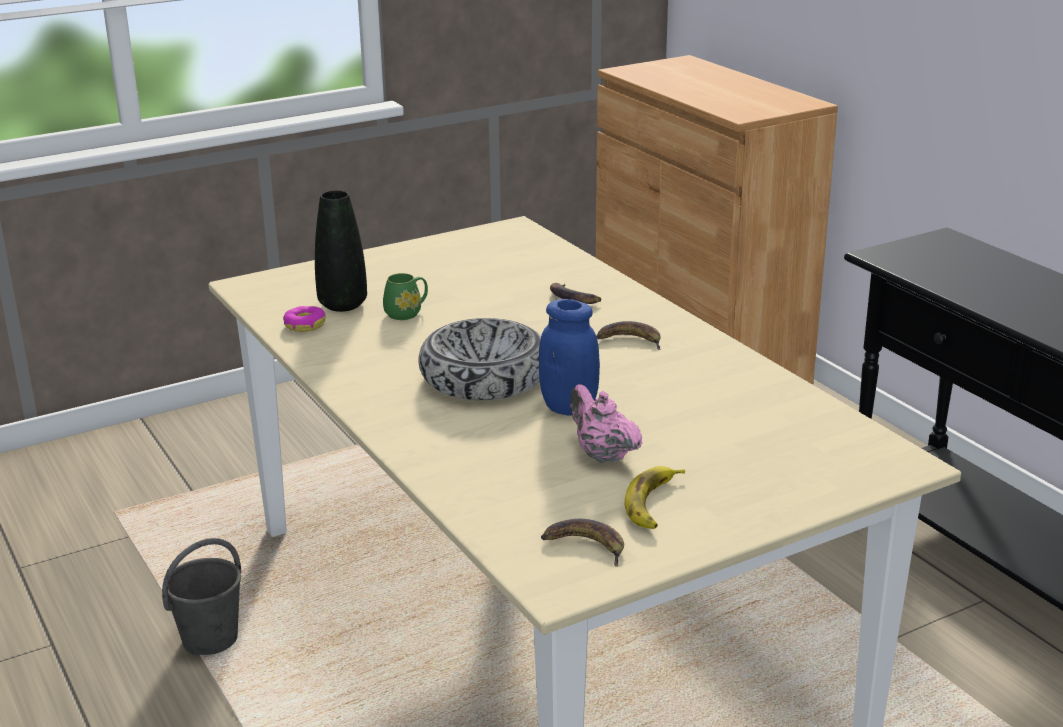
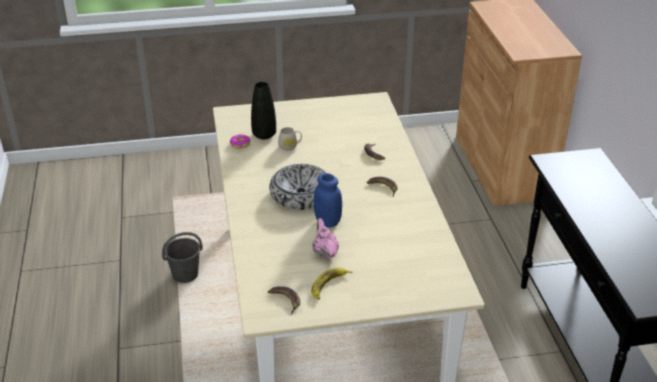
camera: 20 degrees right, 10 degrees up
(407, 313) = (290, 146): green mug -> white mug

